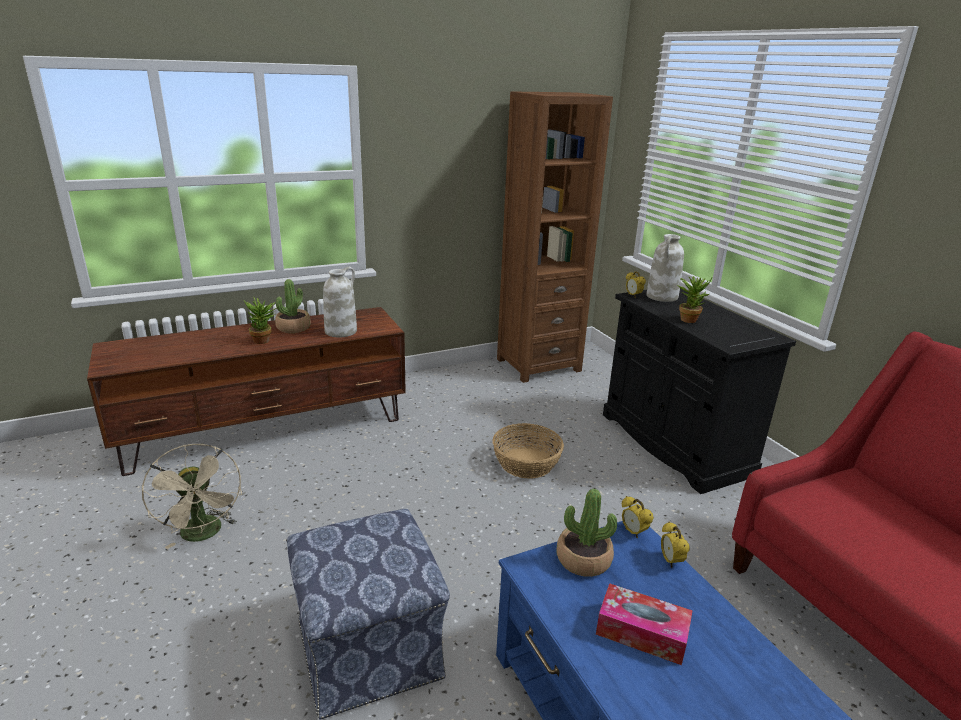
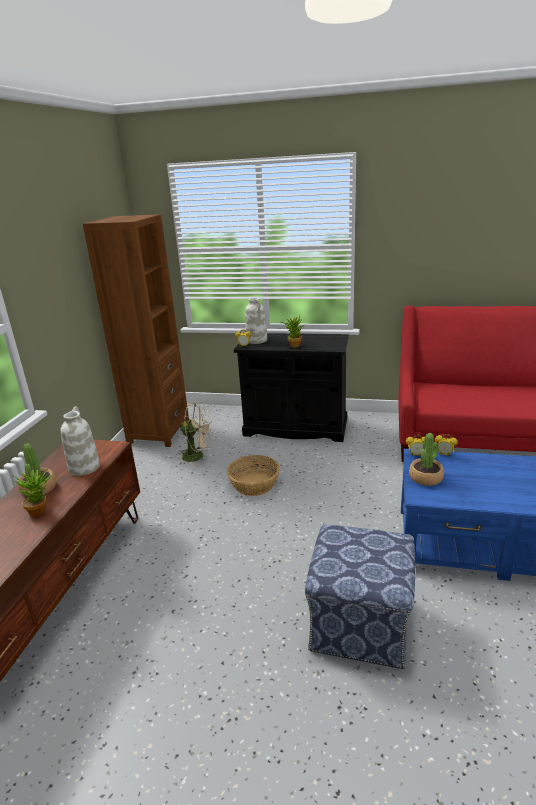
camera: 50 degrees left, 0 degrees up
(204, 534) = (157, 686): beige fan -> beige fan (198, 456)
(641, 632) = (487, 483): tissue box -> none

